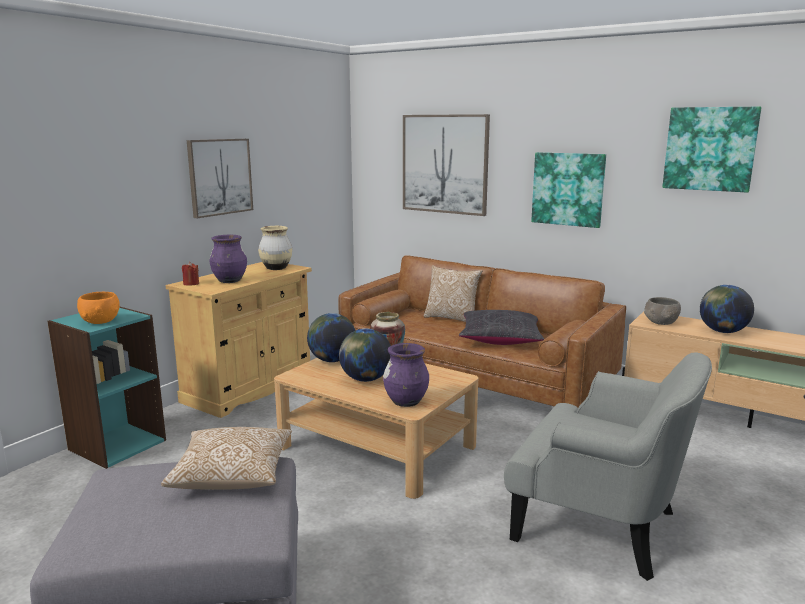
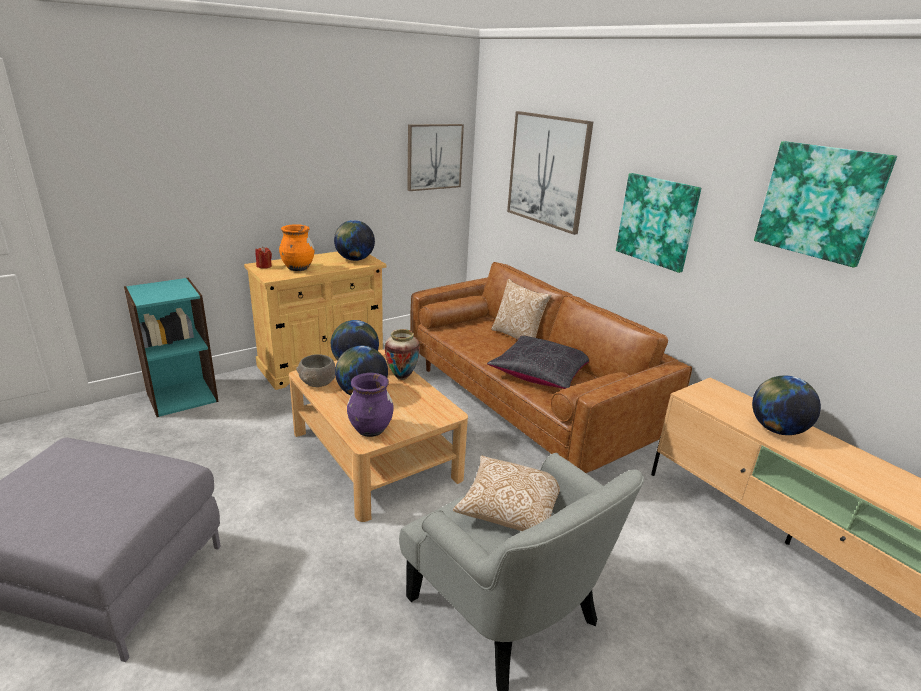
camera: 20 degrees right, 10 degrees up
(101, 321) = (158, 295): orange bowl -> none
(220, 177) = (308, 166): picture -> picture (434, 157)
(230, 281) = (298, 268): purple vase -> orange vase
(233, 474) = (135, 476): pillow -> pillow (510, 508)
(276, 268) = (354, 259): beige vase -> globe
(661, 322) = (712, 399): grey bowl -> grey bowl (317, 383)

